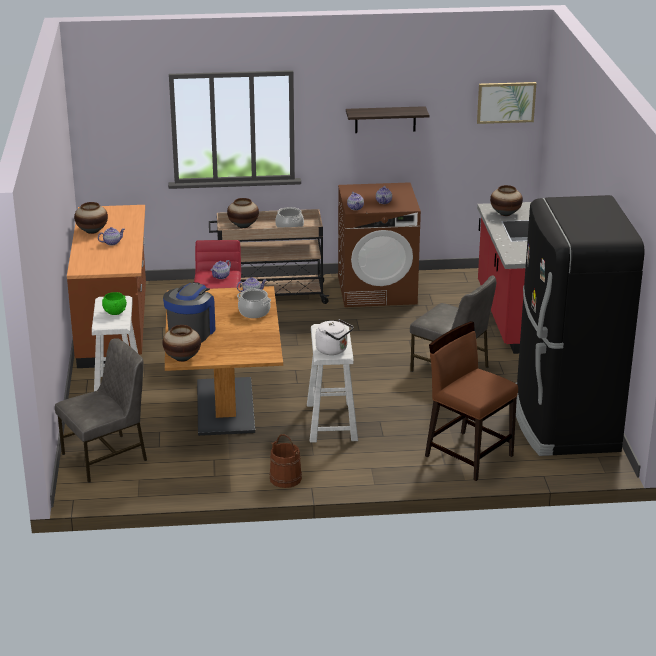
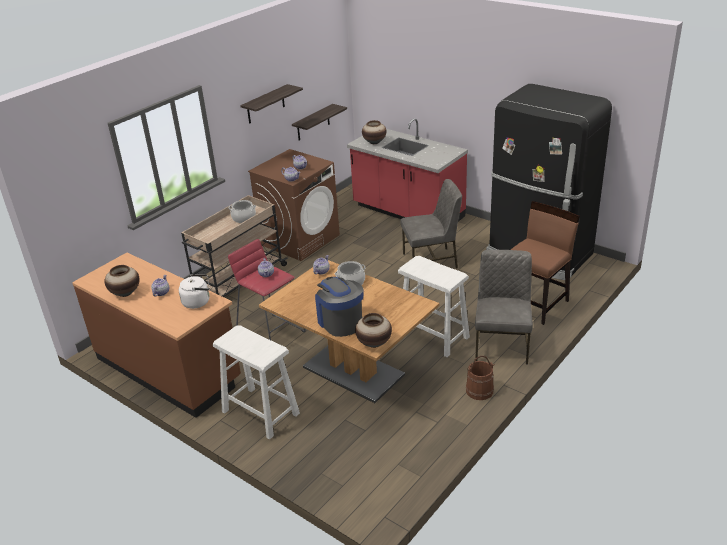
camera: 45 degrees left, 5 degrees up
(106, 457) = (346, 466): grey chair -> grey chair (502, 344)
(114, 312) = (252, 344): green bowl -> none
(243, 226) = (209, 233): vase -> none
(333, 350) = (447, 276): white kettle -> white kettle (198, 302)
(462, 165) = (313, 122): none -> shelf
(468, 455) = (536, 304): brown chair -> brown chair turned 135 degrees clockwise
(506, 102) = (330, 63): picture -> none

